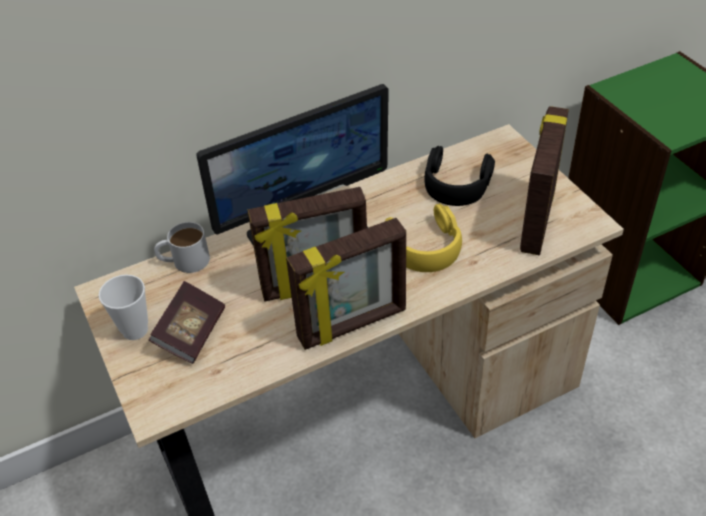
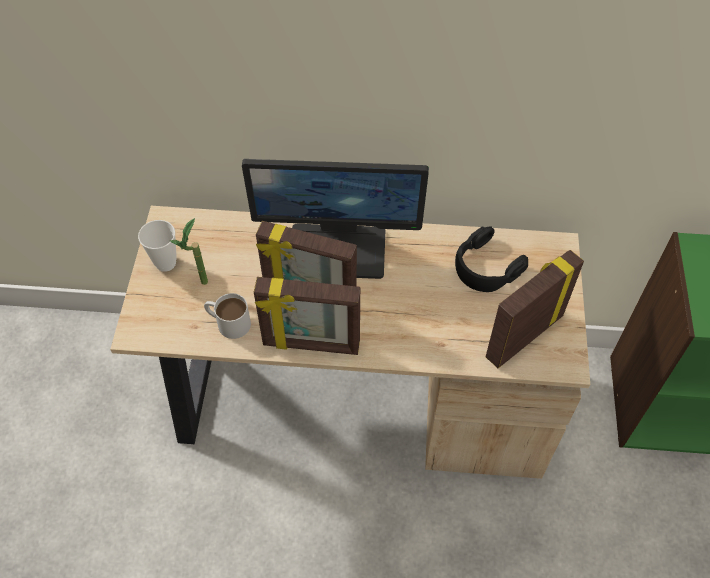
camera: 30 degrees right, 10 degrees up
(184, 261) = (235, 224): white mug -> white mug (228, 322)
(191, 333) = (199, 286): book -> potted plant
(425, 247) = (415, 310): yellow headphones -> none

